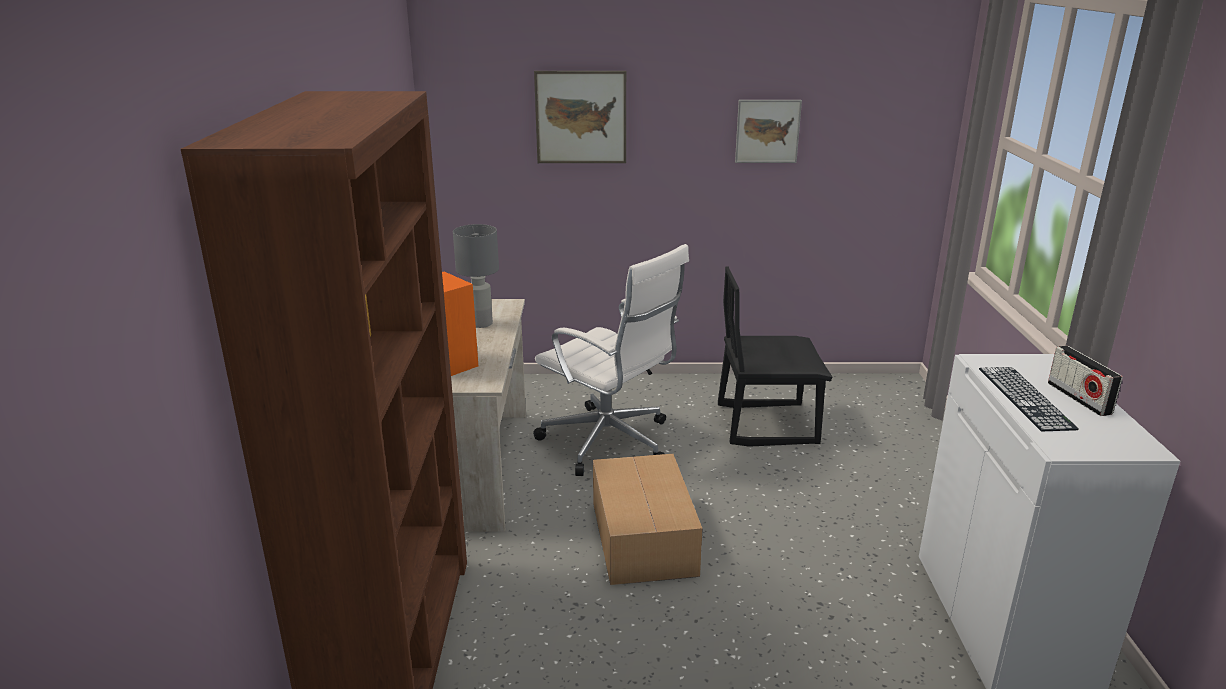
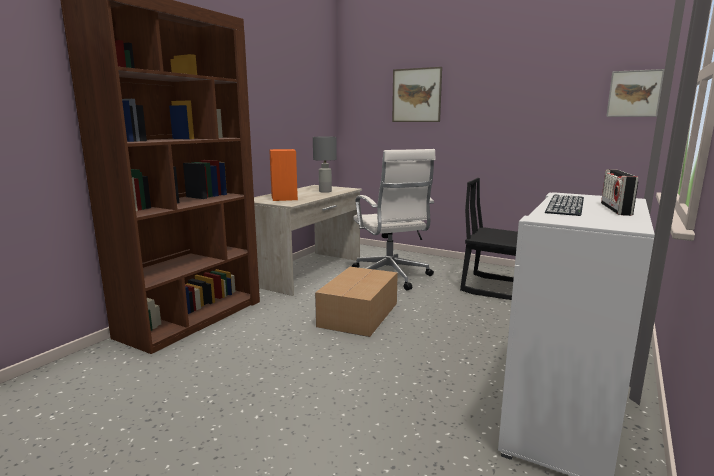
camera: 30 degrees right, 10 degrees down
(767, 131) = (528, 101): picture -> picture (634, 93)

